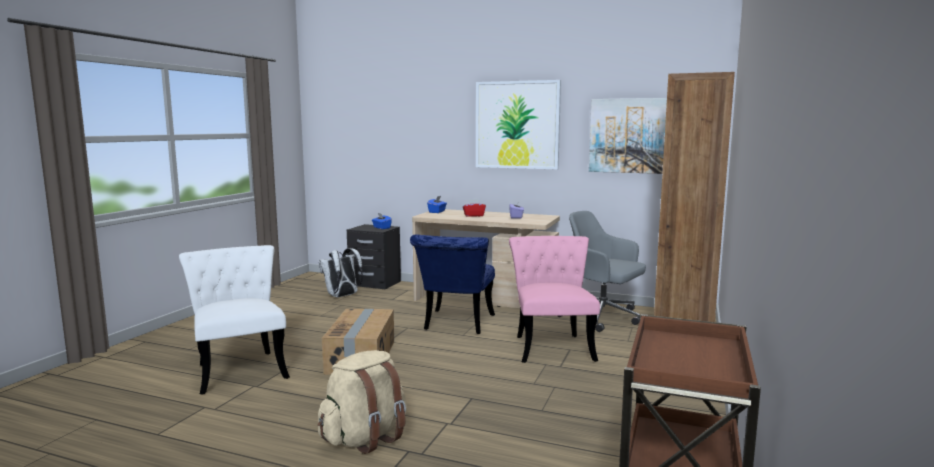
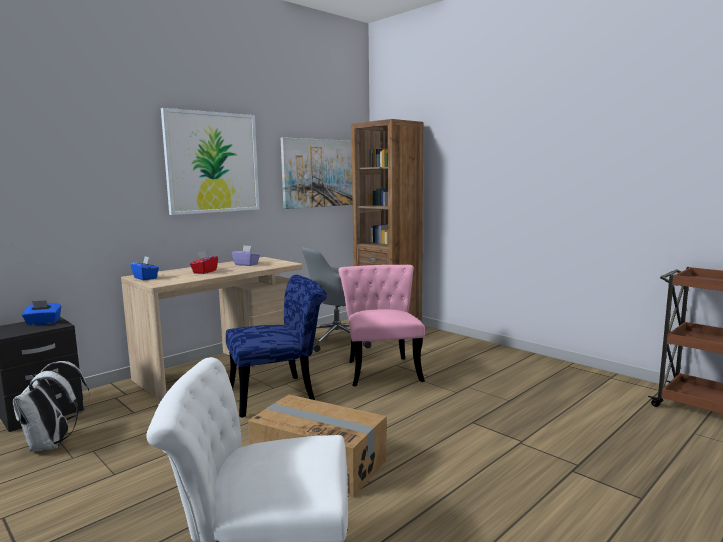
camera: 65 degrees left, 0 degrees up
(365, 438) = (541, 490): beige backpack -> none
(456, 324) = (279, 394): blue chair -> blue chair turned 60 degrees counterclockwise
(551, 345) = (381, 369): pink chair -> pink chair turned 60 degrees clockwise

